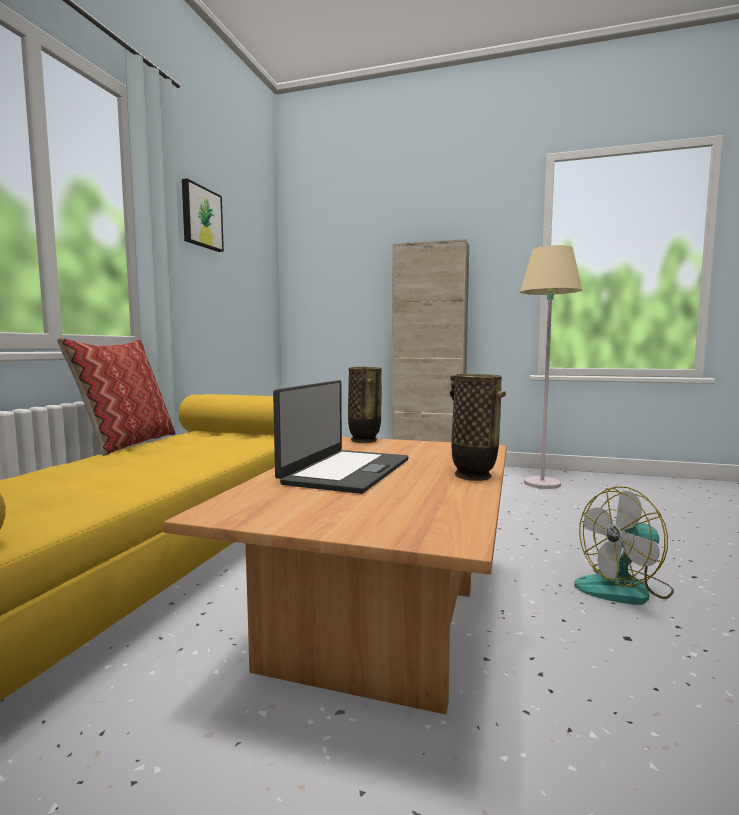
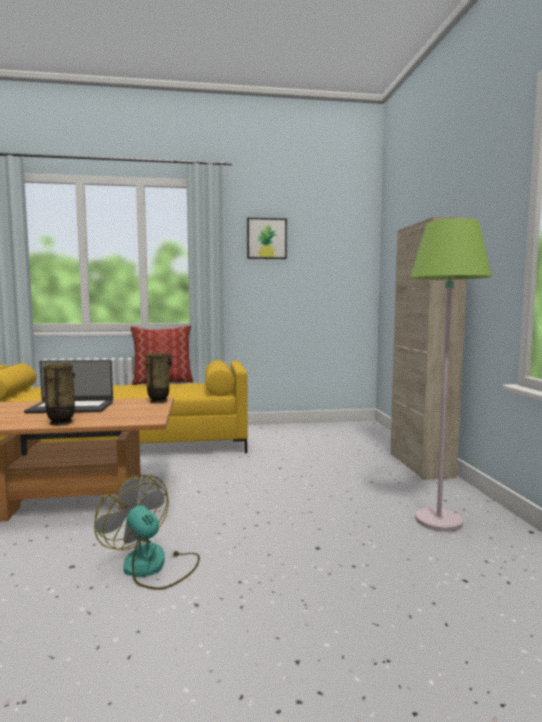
camera: 65 degrees right, 0 degrees up
(542, 483) = (438, 521): beige floor lamp -> green floor lamp

